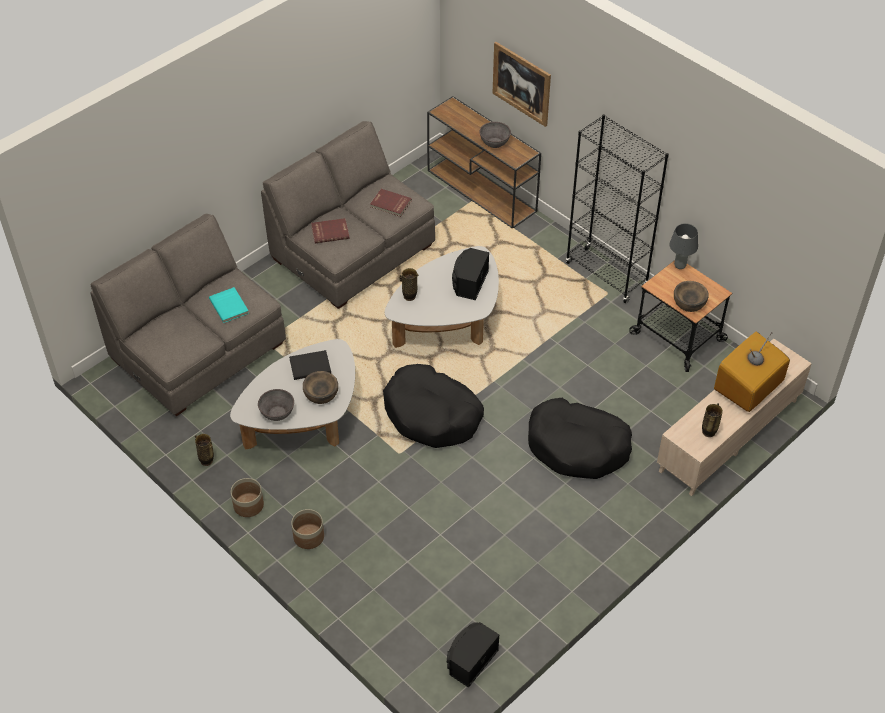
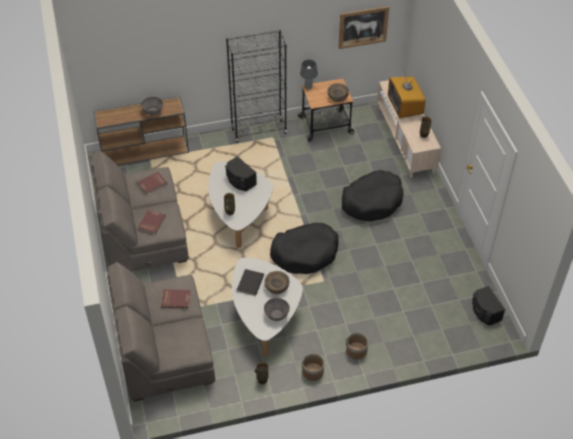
camera: 60 degrees left, 0 degrees up
(229, 306) = (176, 299): turquoise book -> red book
(521, 83) = (152, 63): picture -> picture (363, 27)

